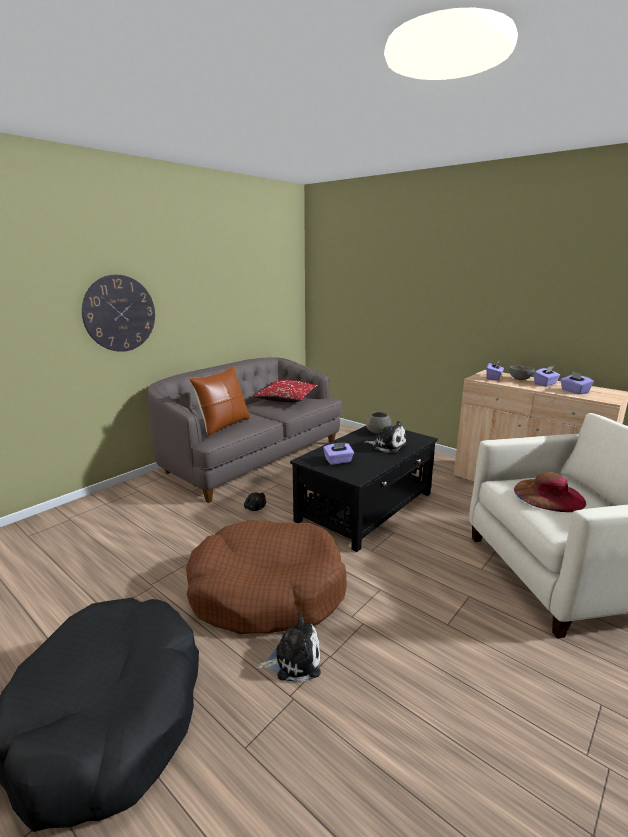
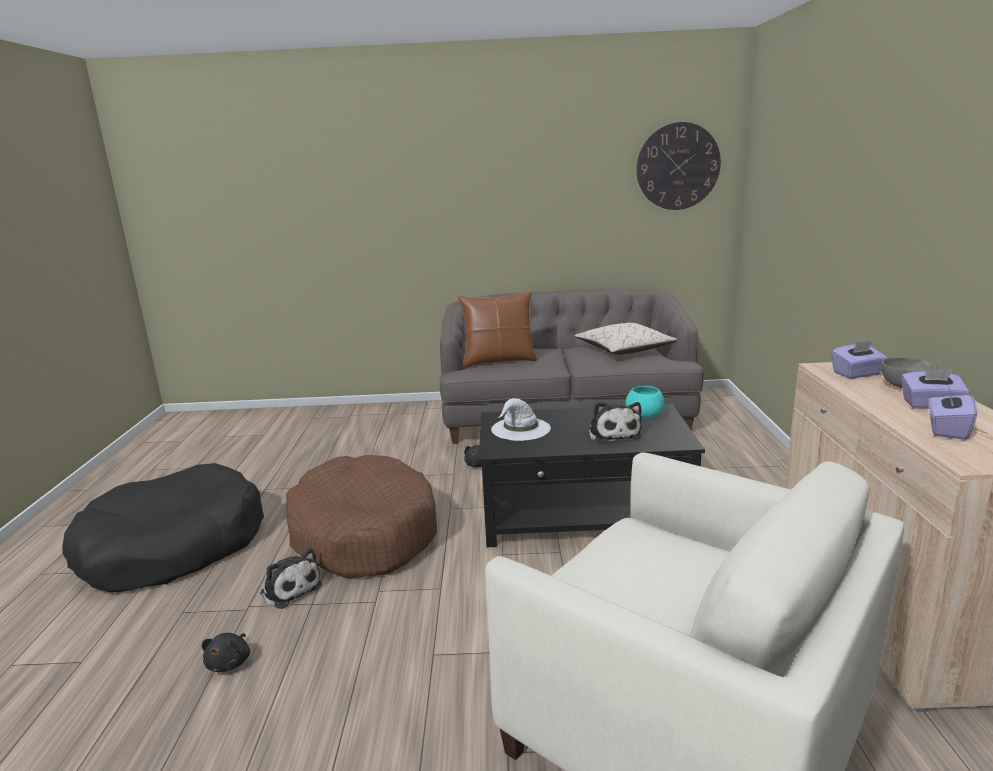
camera: 50 degrees right, 0 degrees up
(120, 313) = (435, 218): wall clock -> wall clock (678, 166)
(286, 399) = (624, 350): red pillow -> beige pillow
(338, 461) = (520, 429): purple tissue box -> white hat
(361, 737) = (230, 662): none -> black plush toy
(378, 431) = (644, 416): grey bowl -> turquoise bowl
(548, 495) = (640, 563): brown hat -> none

